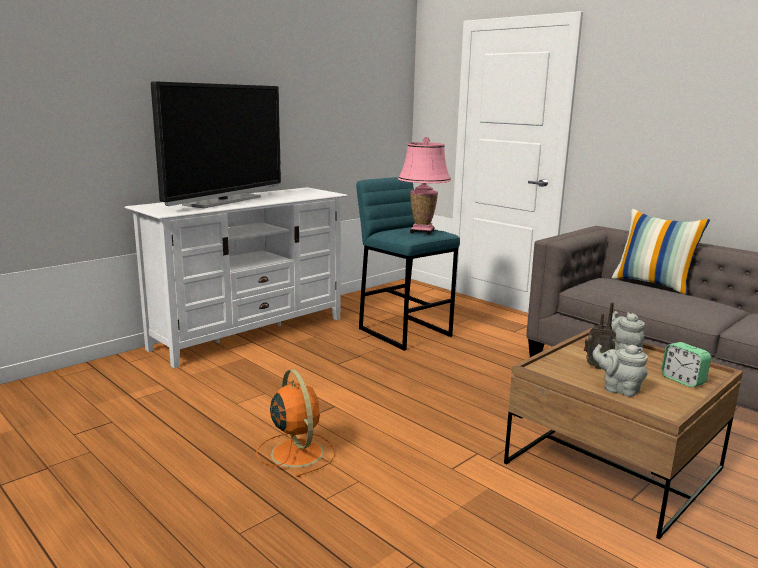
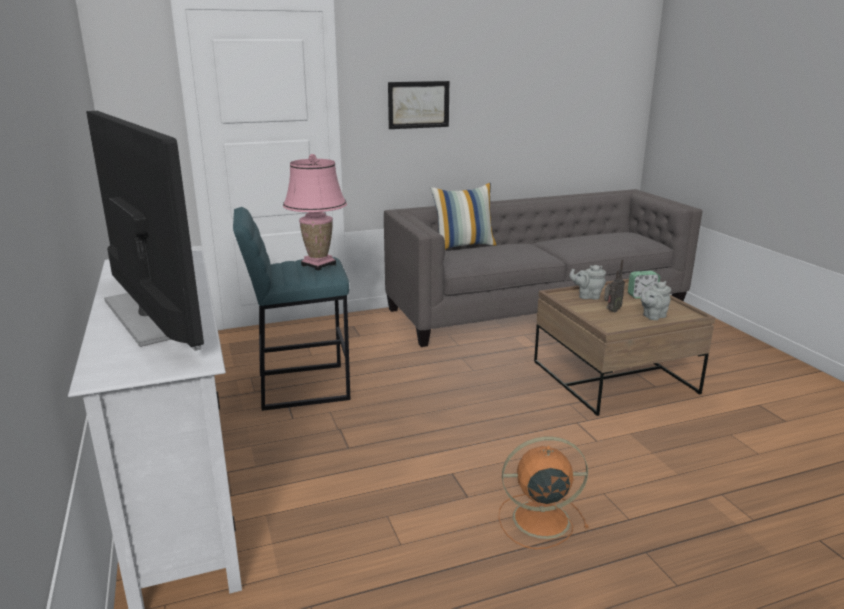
camera: 65 degrees left, 5 degrees up
(653, 119) = (418, 104): none -> picture

